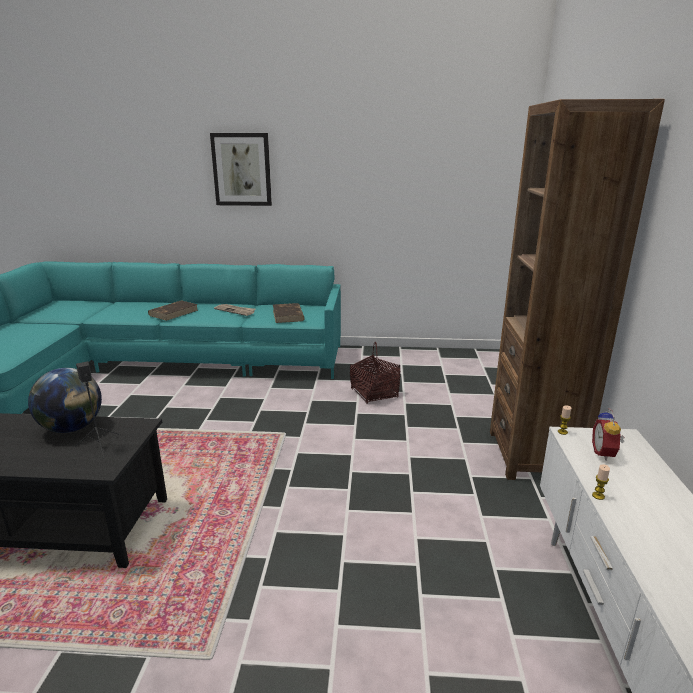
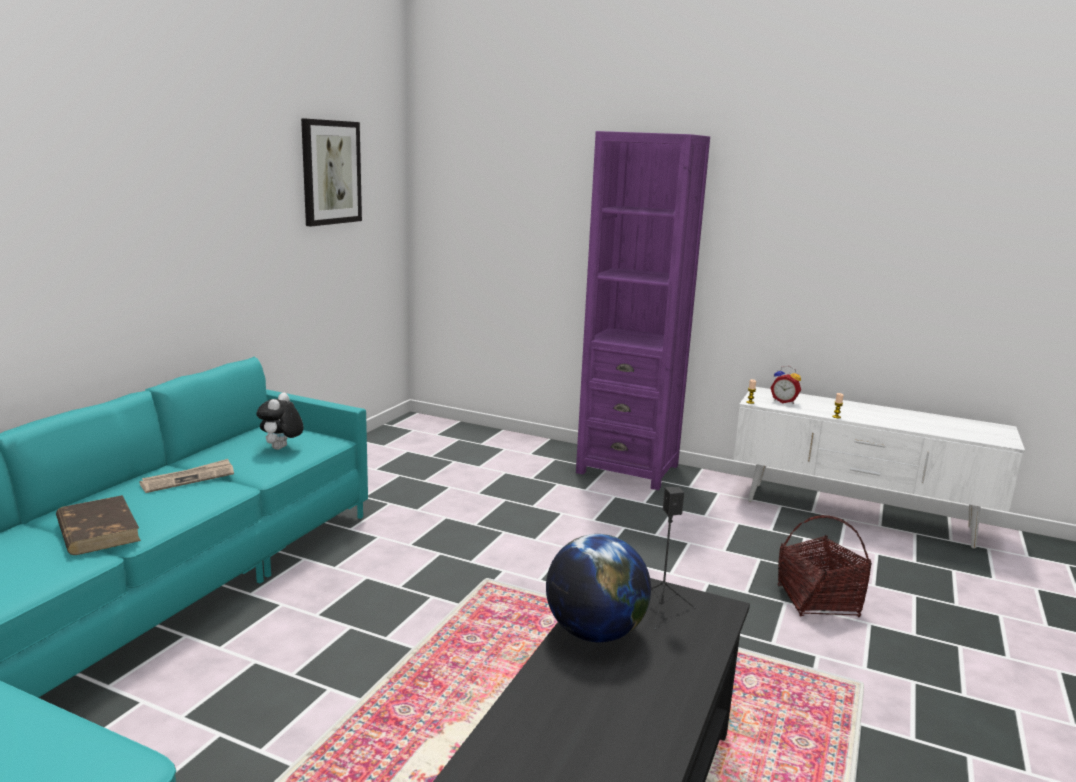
camera: 70 degrees left, 5 degrees down
(242, 169) = (85, 208): picture -> picture (330, 172)
(288, 315) = (281, 449): brown book -> plush toy
(374, 393) = (436, 503): basket -> basket (818, 601)
(534, 455) = (628, 469): brown bookcase -> purple bookcase

